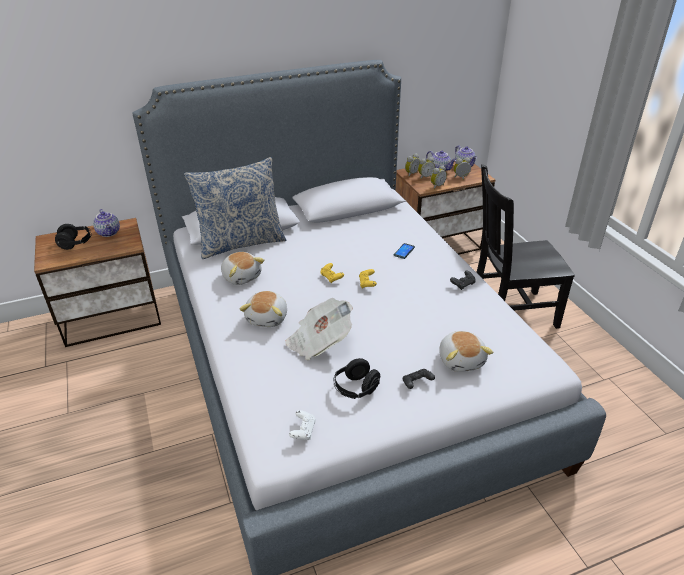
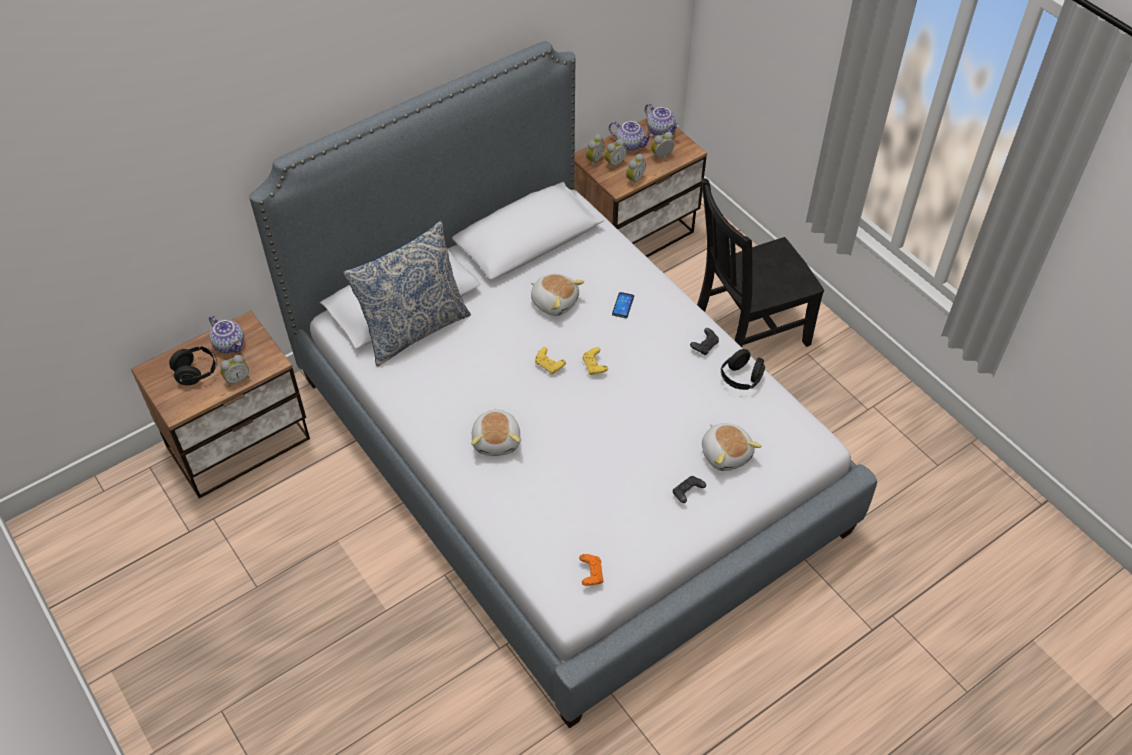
camera: 15 degrees left, 15 degrees up
(100, 251) = (237, 379): none -> alarm clock
(242, 276) = (439, 384): plush toy -> plush toy (554, 301)
(303, 431) = (591, 574): white game controller -> orange game controller
(319, 342) = (569, 462): newspaper -> none
(356, 389) = (627, 513): black headphones -> black headphones (741, 378)

